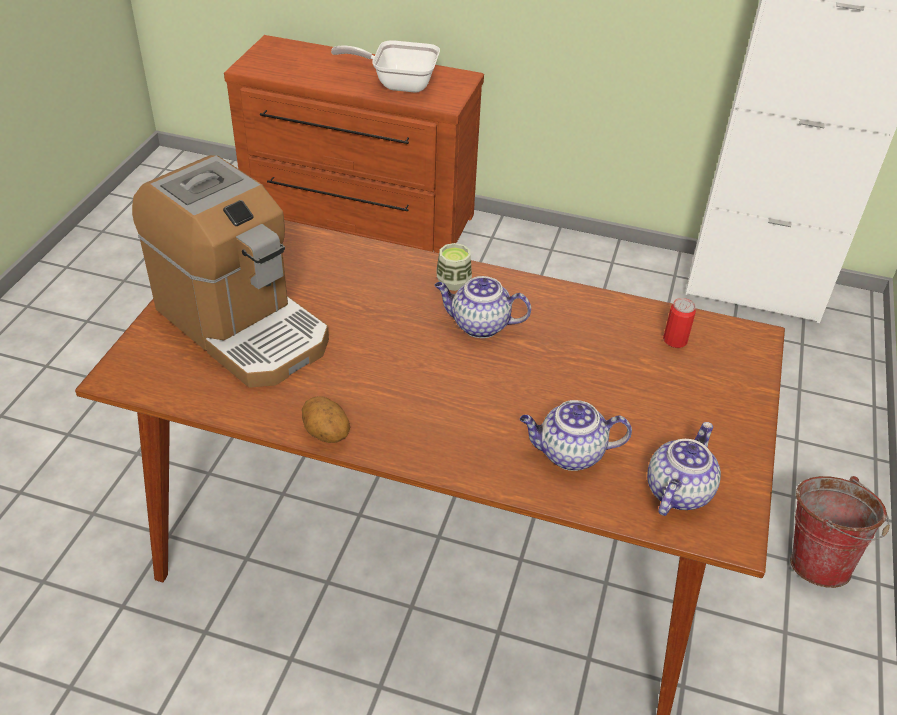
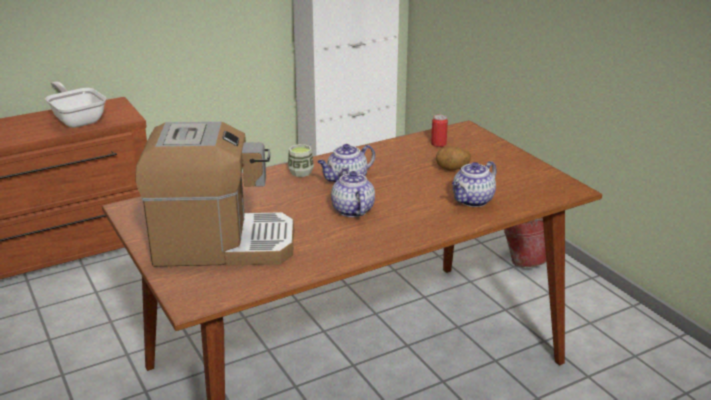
camera: 45 degrees left, 15 degrees down
(326, 434) = (357, 256): potato -> potato (452, 169)
(398, 84) = (77, 120): frying pan -> frying pan turned 90 degrees clockwise
(677, 490) = (531, 188): teapot -> teapot (352, 210)

